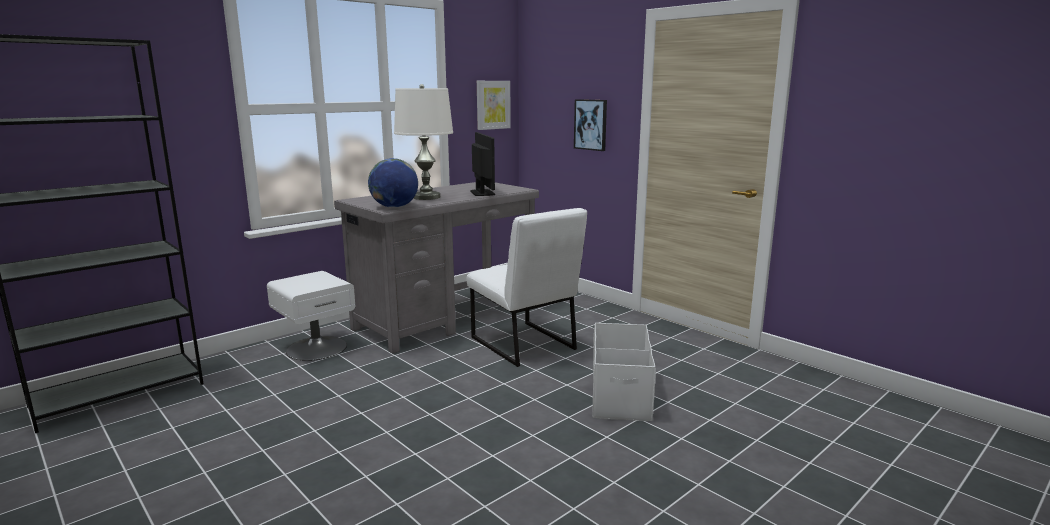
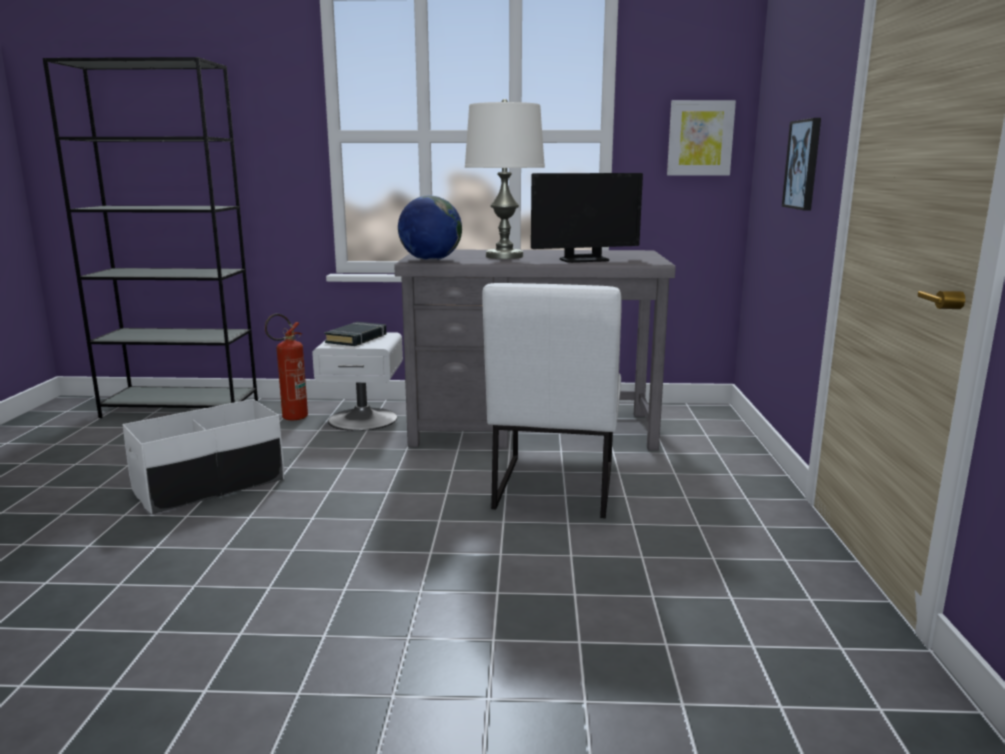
camera: 45 degrees right, 0 degrees up
(254, 367) = (290, 418): none -> fire extinguisher
(307, 282) = (357, 339): none -> black book
(482, 193) = (584, 260): monitor -> monitor turned 45 degrees clockwise
(620, 393) = (539, 597): white storage box -> white storage box (210, 485)

